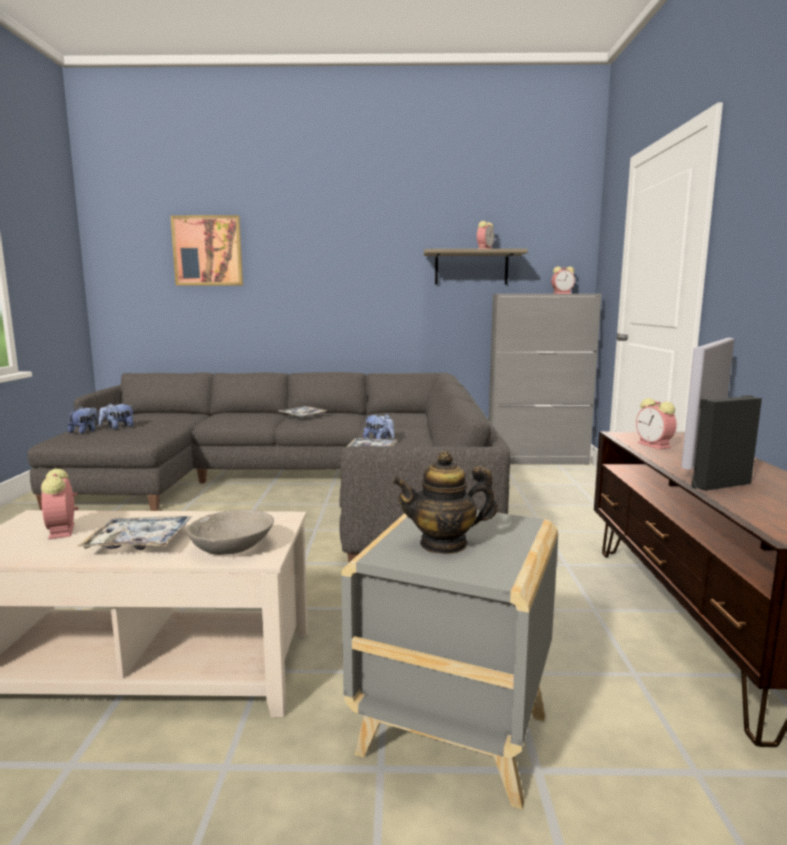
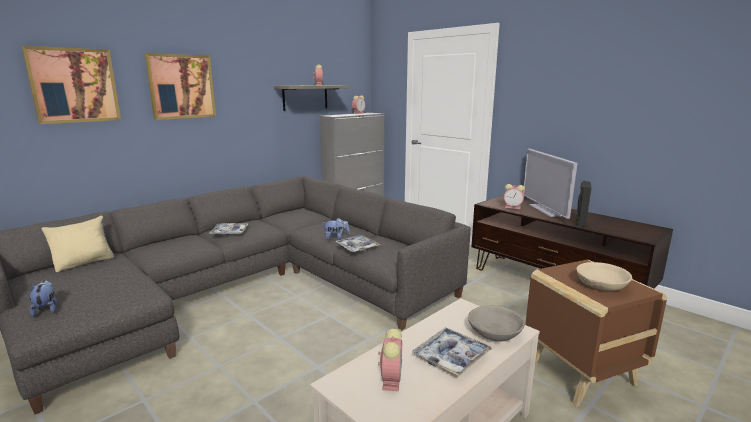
camera: 45 degrees left, 5 degrees up
(62, 531) = (391, 379): alarm clock -> alarm clock turned 105 degrees counterclockwise
(118, 427) = (81, 293): plush toy -> none
(168, 413) = (84, 263): none -> beige pillow
(307, 252) = (181, 86): none -> picture
(444, 544) = (601, 285): teapot -> beige bowl
(450, 734) = (580, 376): grey side table -> brown side table

